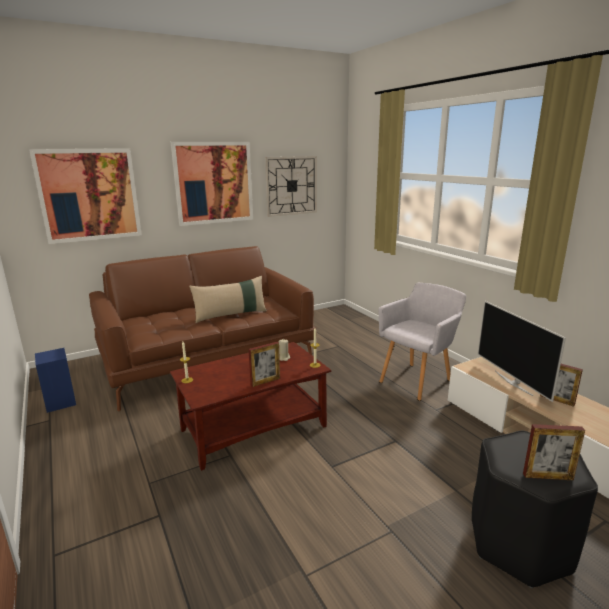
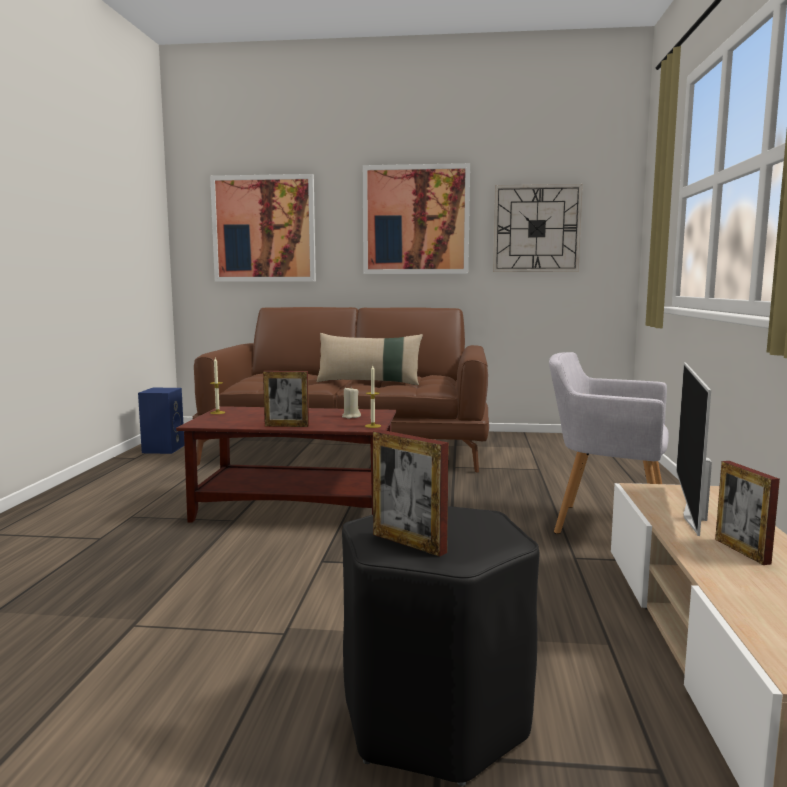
camera: 35 degrees right, 10 degrees down
(418, 380) = (604, 524): grey armchair -> grey armchair turned 150 degrees counterclockwise

